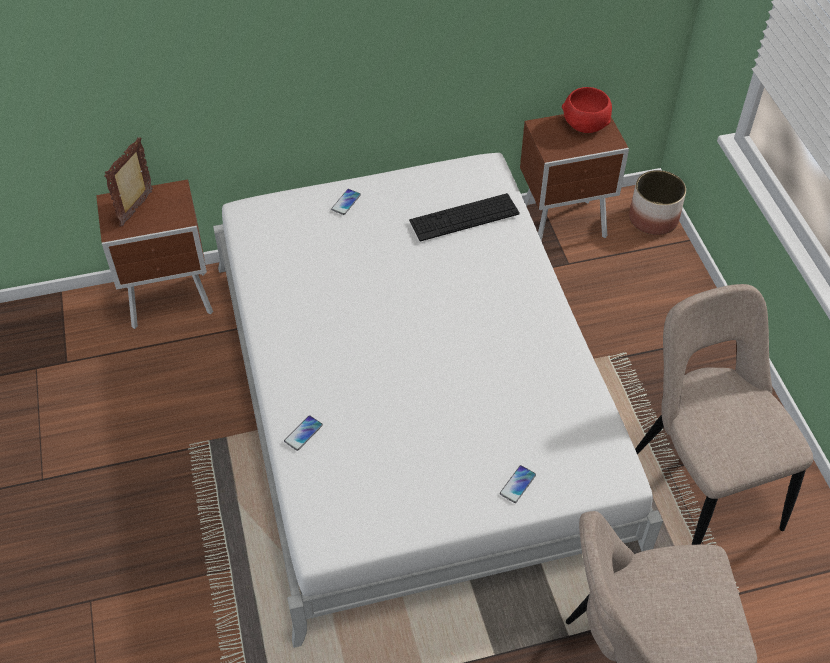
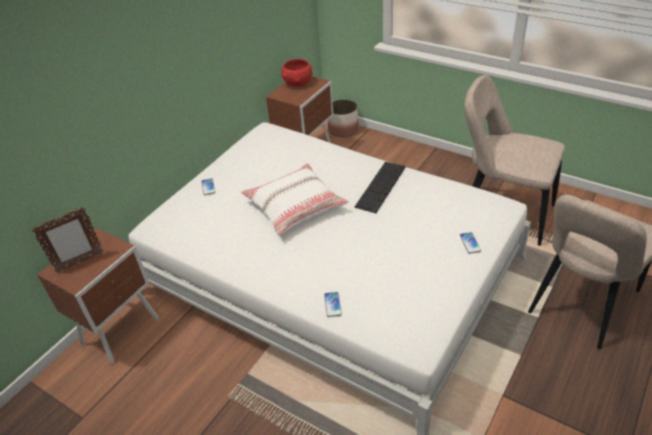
camera: 40 degrees left, 10 degrees down
(137, 209) = (79, 262): picture frame -> picture frame turned 105 degrees counterclockwise
(399, 294) = (295, 206): none -> white pillow
(464, 217) = (284, 154): keyboard -> keyboard (380, 186)

